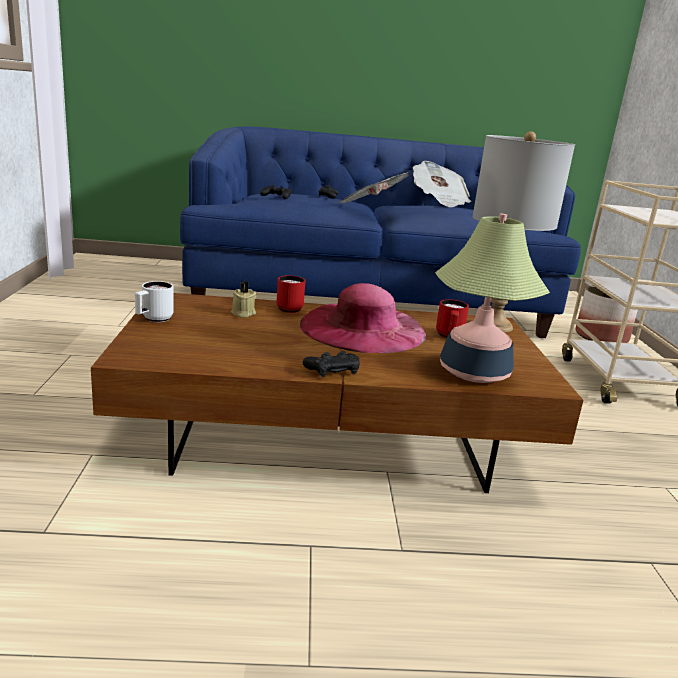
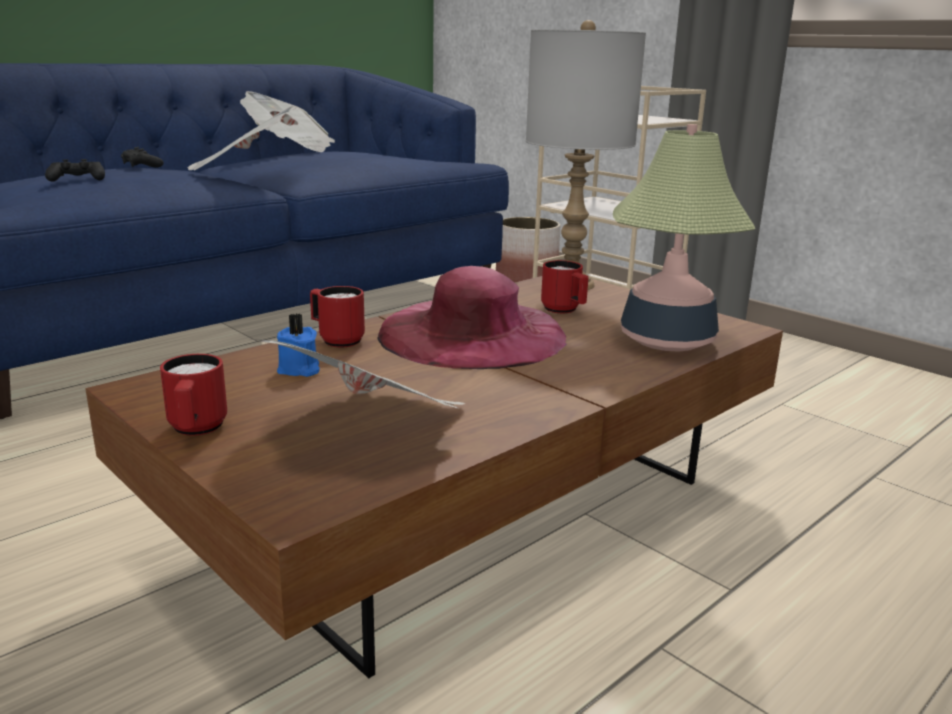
camera: 40 degrees left, 0 degrees up
(153, 319) = (196, 430): white mug -> red mug
(215, 345) = (369, 428): none -> newspaper
(242, 313) = (299, 370): beige candle -> blue candle
(332, 370) = (562, 397): black game controller -> none

